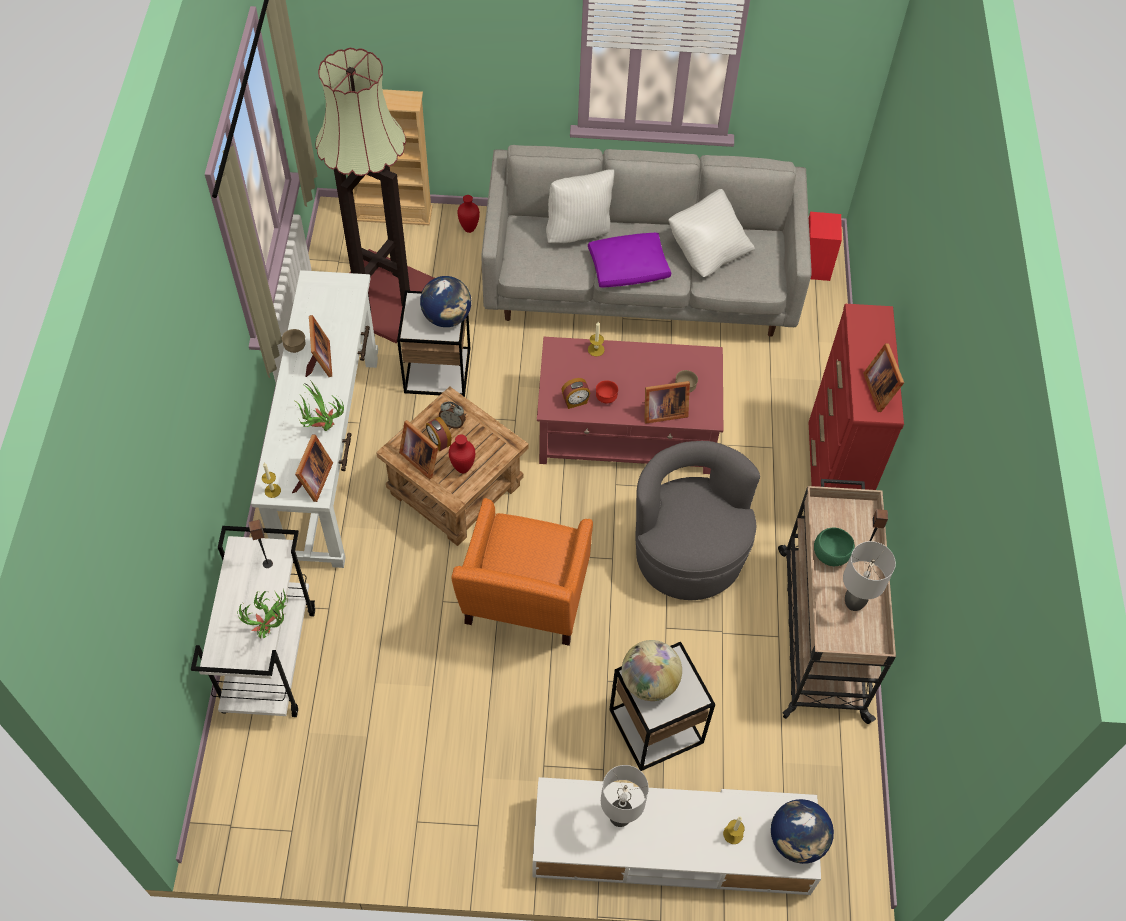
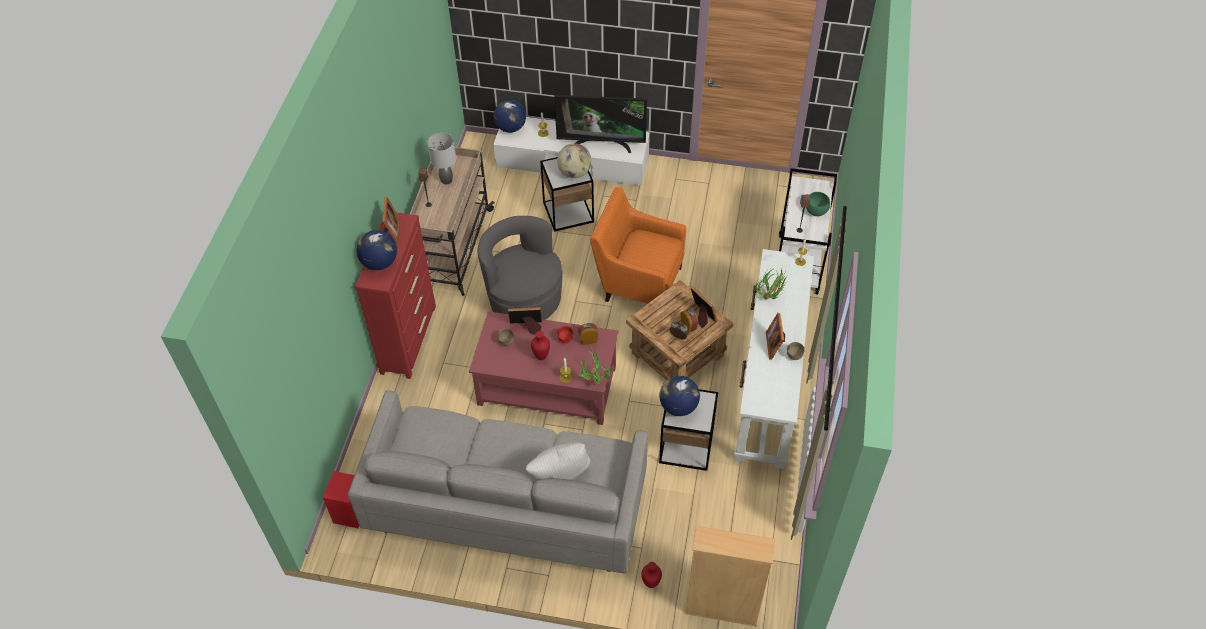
camera: 170 degrees left, 5 degrees down
(271, 629) = (793, 197): potted plant -> potted plant (593, 382)
(312, 481) = (774, 265): picture frame -> none
(382, 295) = (731, 520): floor lamp -> none
(462, 468) = (673, 306): red vase -> red vase (542, 356)
(523, 603) = (638, 281): orange armchair -> orange armchair turned 90 degrees counterclockwise
(619, 818) = (601, 143): grey table lamp -> television
(629, 267) = (524, 442): purple pillow -> none
(688, 554) = (524, 299): grey armchair -> grey armchair turned 150 degrees clockwise
(708, 251) = (454, 452): white pillow -> none
(831, 554) = (450, 205): green bowl -> green bowl (815, 212)
(875, 341) = (379, 263): none -> globe

